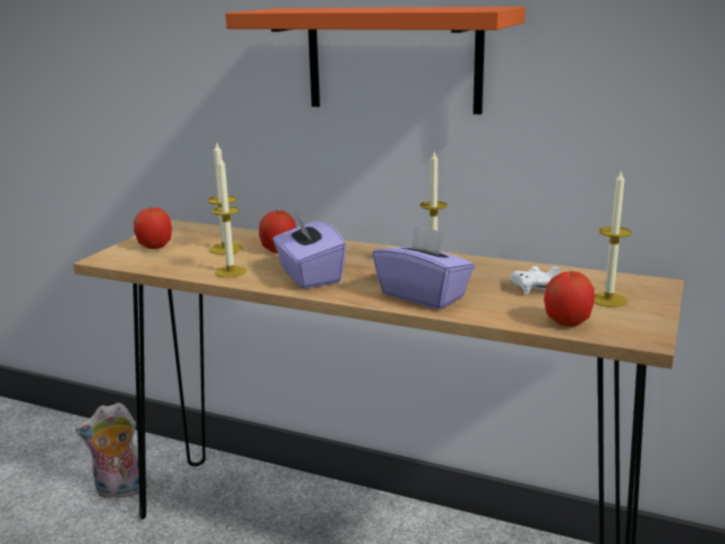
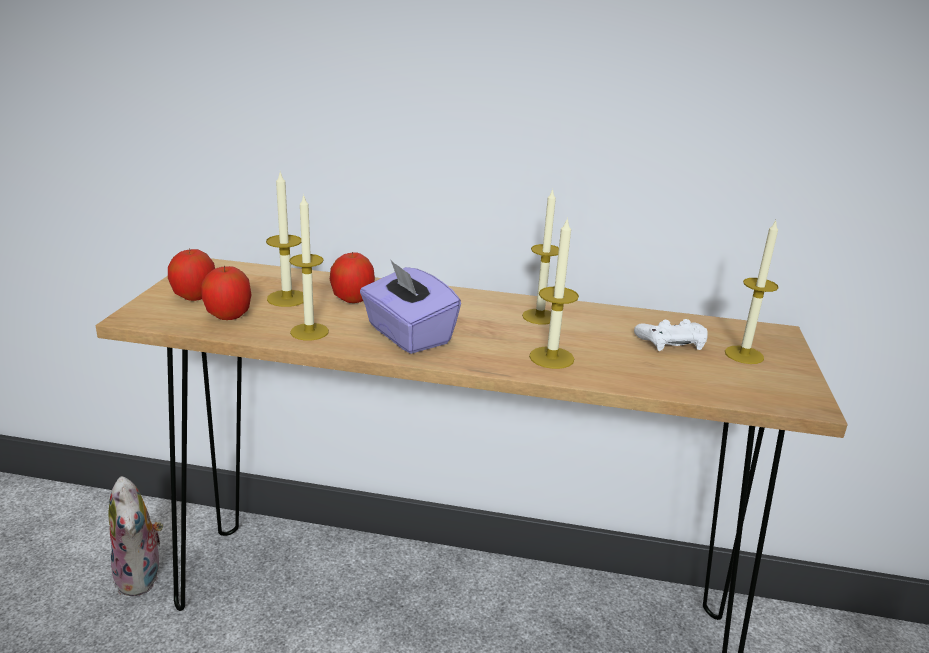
camera: 15 degrees left, 5 degrees up
(120, 491) = (142, 577): plush toy -> plush toy turned 90 degrees counterclockwise
(393, 59) = (491, 77): orange shelf -> none
(423, 295) = (551, 357): purple tissue box -> candle
(567, 322) = (721, 386): apple -> apple (229, 315)

